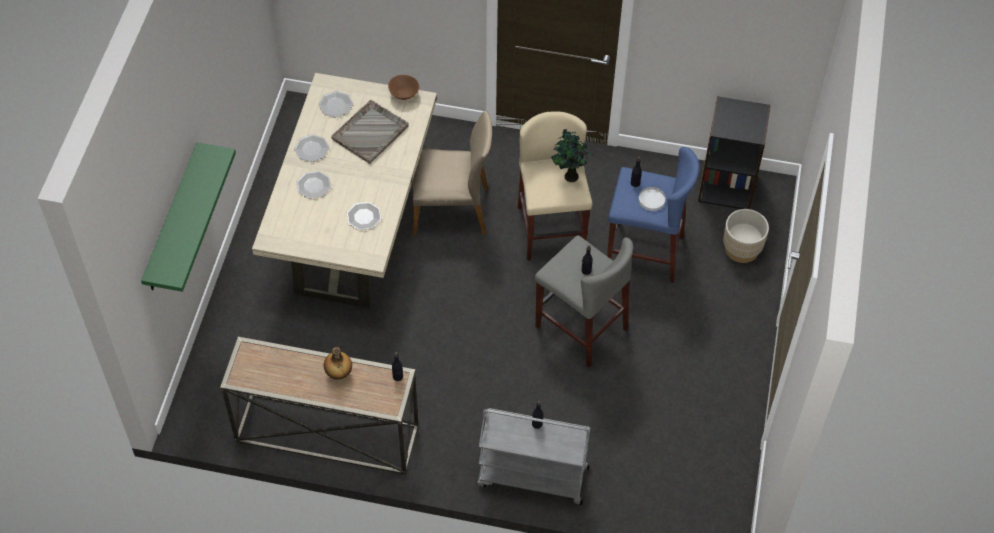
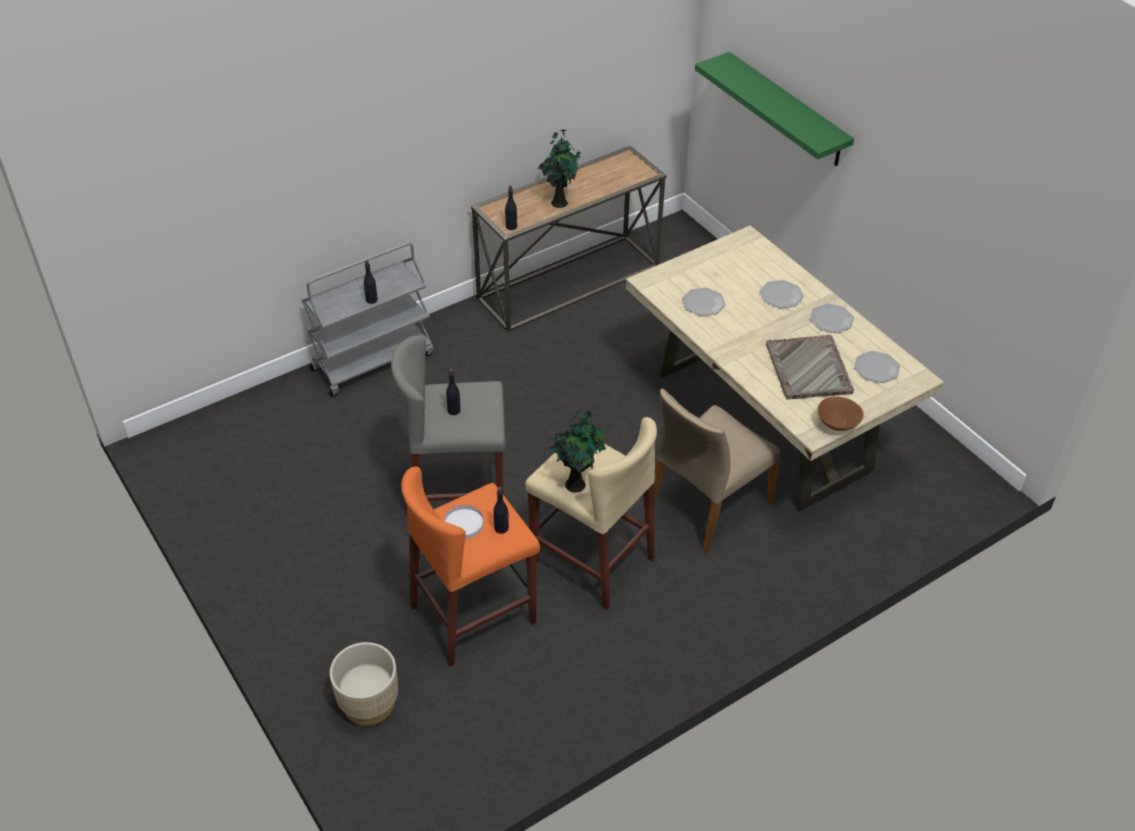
camera: 135 degrees right, 10 degrees down
(338, 373) = (559, 201): bottle -> potted plant
(645, 252) = (473, 614): blue stool -> orange stool
(727, 185) = (459, 772): black bookcase -> none

